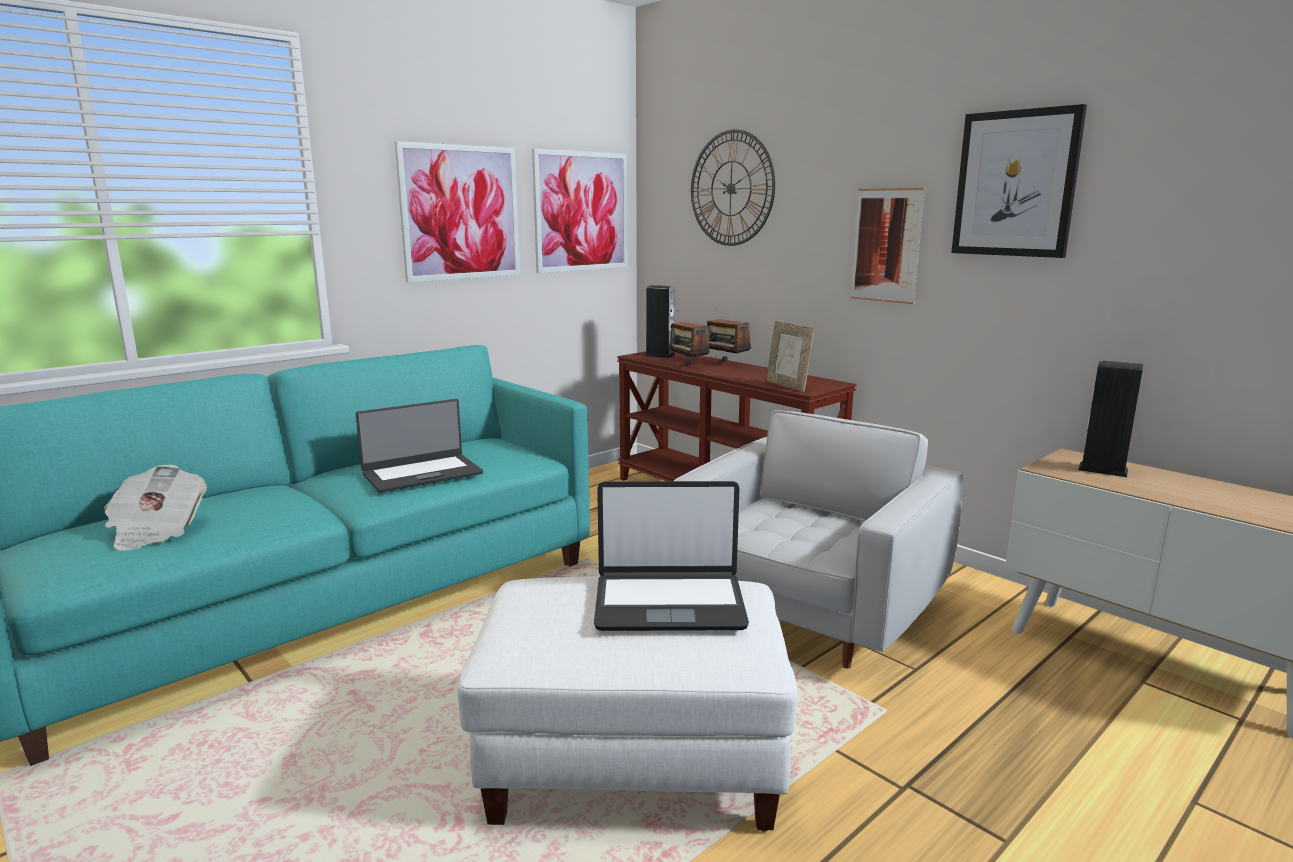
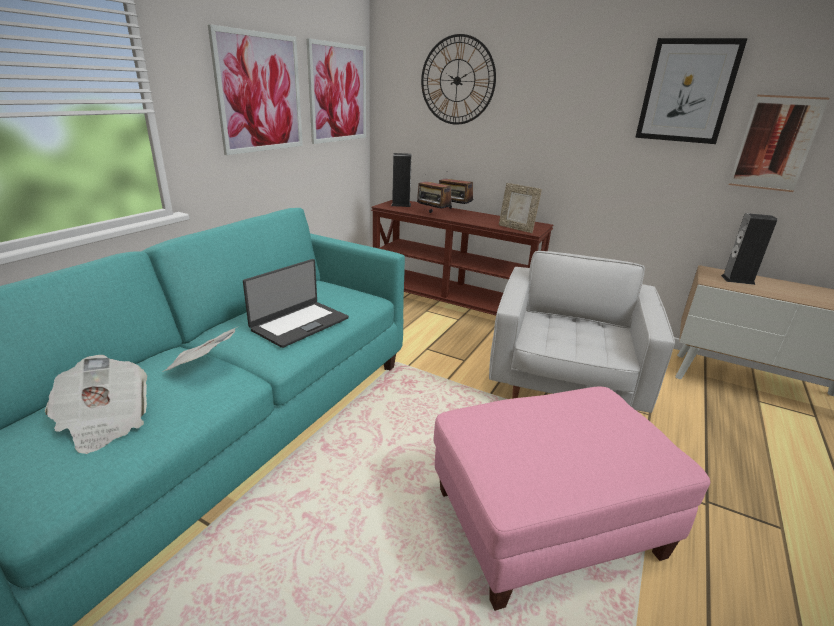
camera: 20 degrees left, 10 degrees up
(286, 500) = (203, 366): none -> newspaper
(633, 759) = (545, 524): white ottoman -> pink ottoman
(669, 603) = (582, 419): laptop -> none
(887, 245) = (584, 130): picture -> picture (775, 144)

